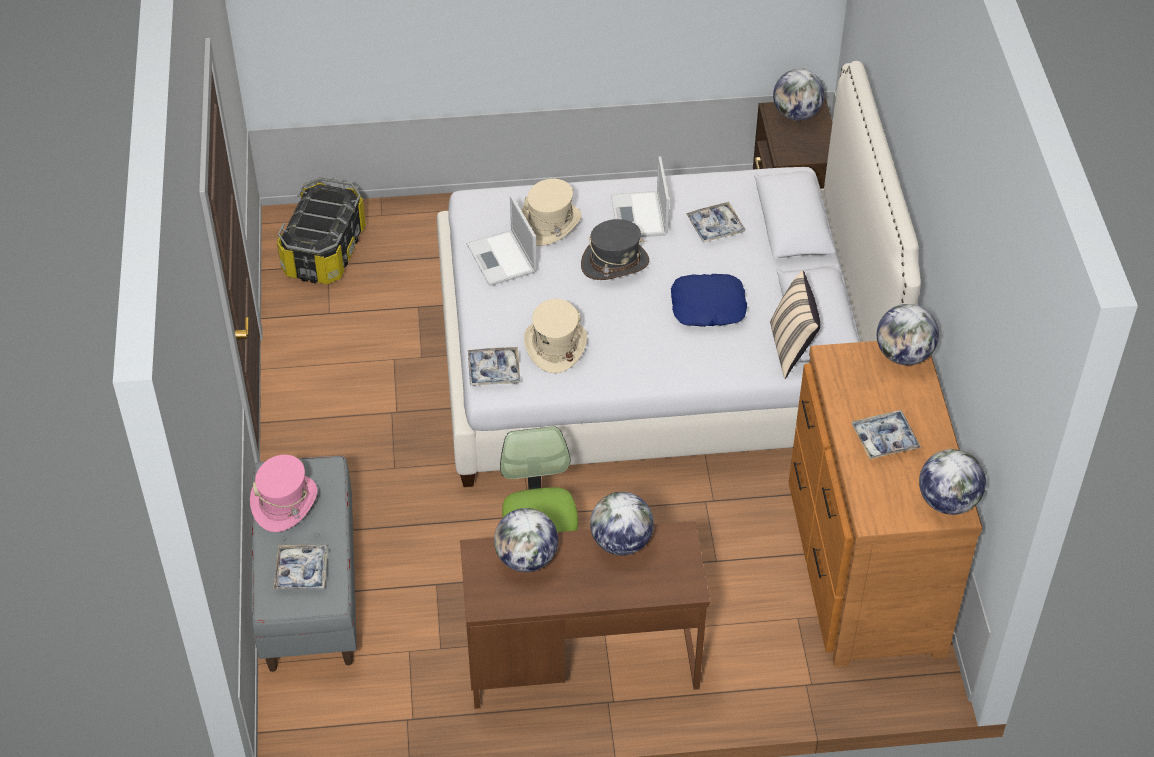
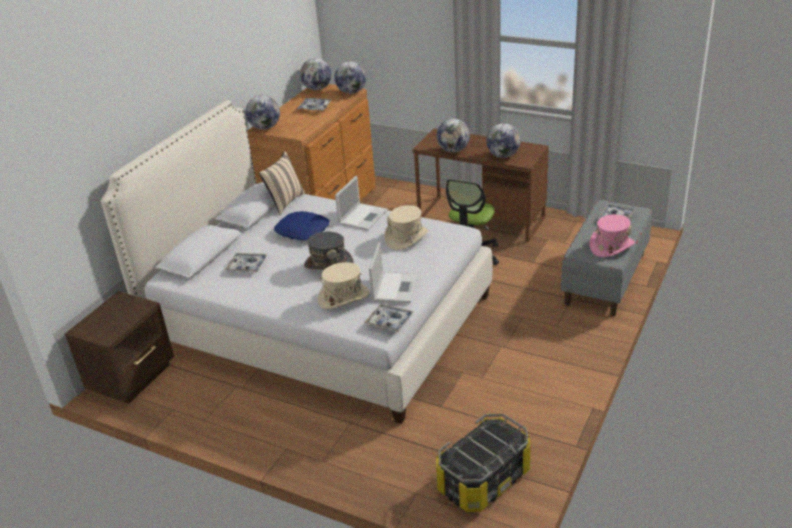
camera: 145 degrees left, 15 degrees down
(493, 371) = (452, 237): tray -> tray (389, 321)
(639, 216) = (283, 285): laptop -> laptop (363, 216)
(796, 114) = (97, 329): globe -> globe (351, 92)

